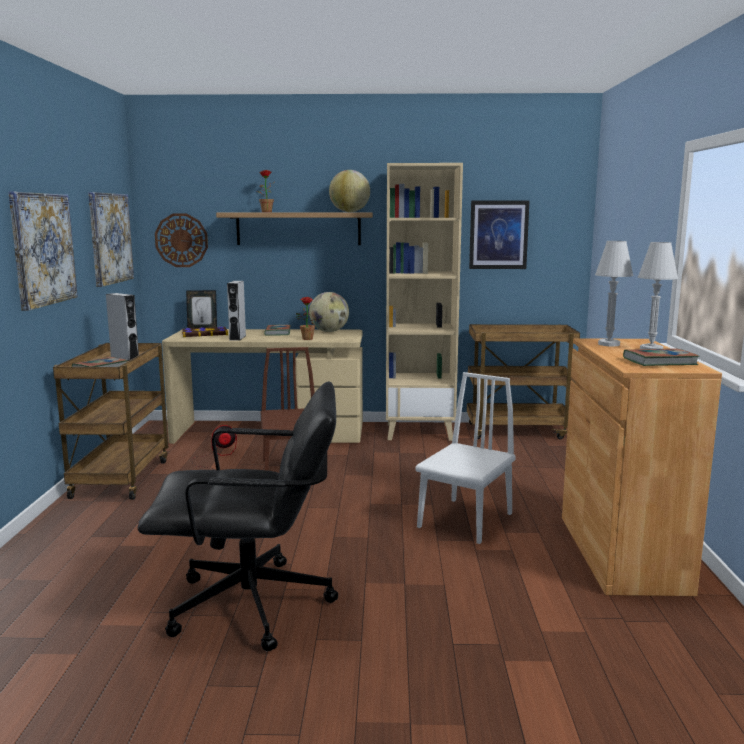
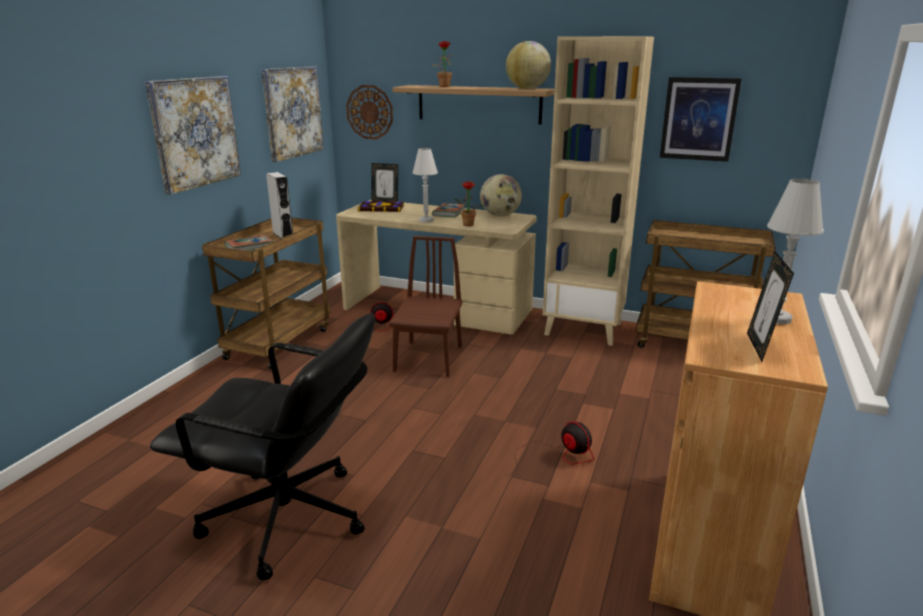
camera: 20 degrees right, 10 degrees up
(237, 338) = (404, 217): grey speaker -> none
(465, 520) = (557, 456): white chair -> fan
(608, 344) = (729, 299): white table lamp -> white table lamp (426, 220)
(660, 362) = (760, 347): book -> picture frame

